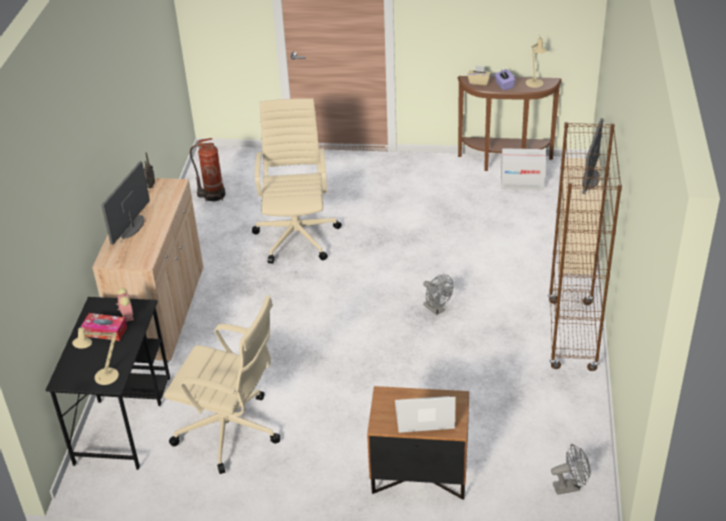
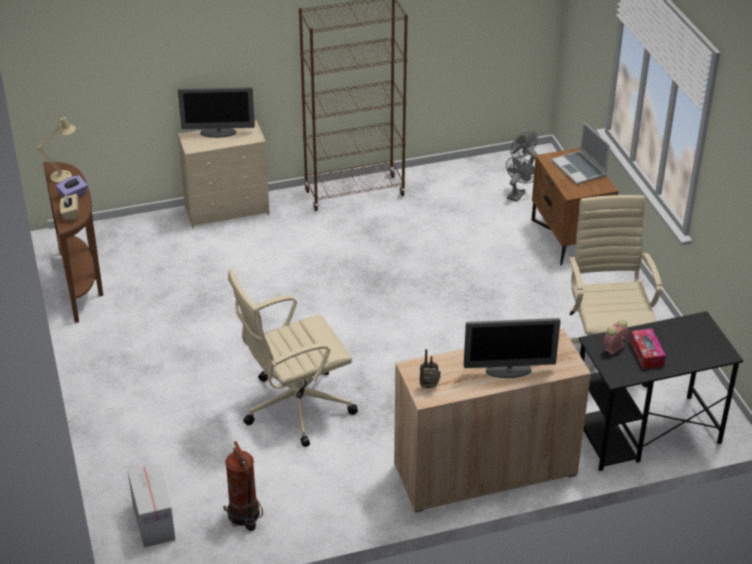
camera: 115 degrees left, 0 degrees up
(103, 378) = (700, 329): beige table lamp -> none
(436, 309) = (364, 274): grey fan -> grey fan (517, 194)
(522, 182) = (119, 264): cardboard box -> cardboard box (153, 521)

